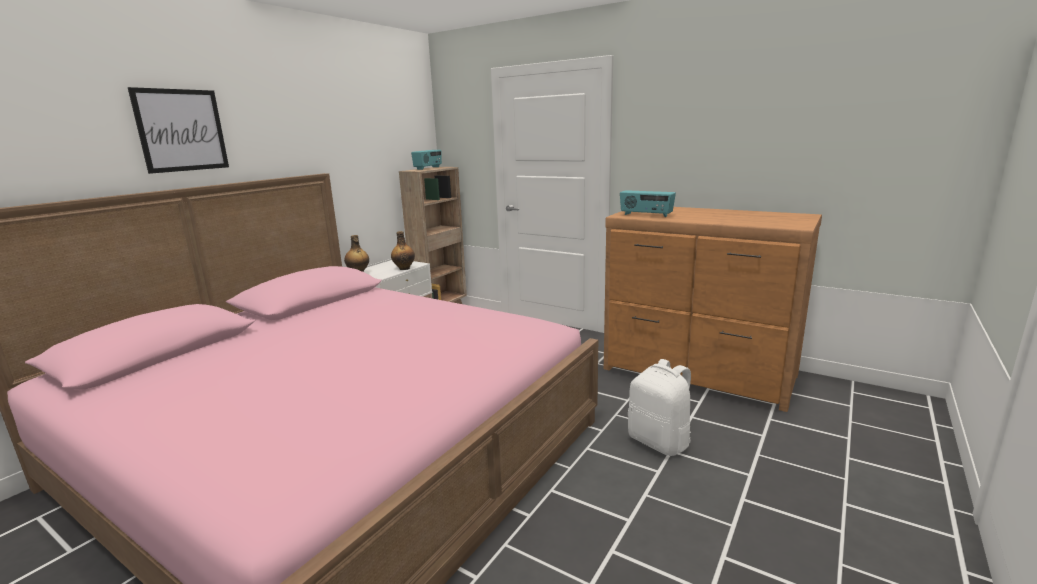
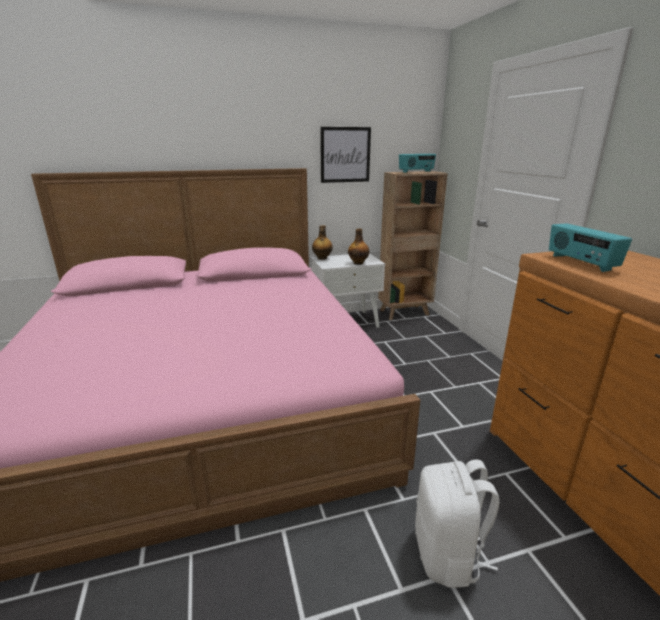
camera: 40 degrees right, 5 degrees up
(181, 130) = (188, 126): picture -> picture (345, 155)

